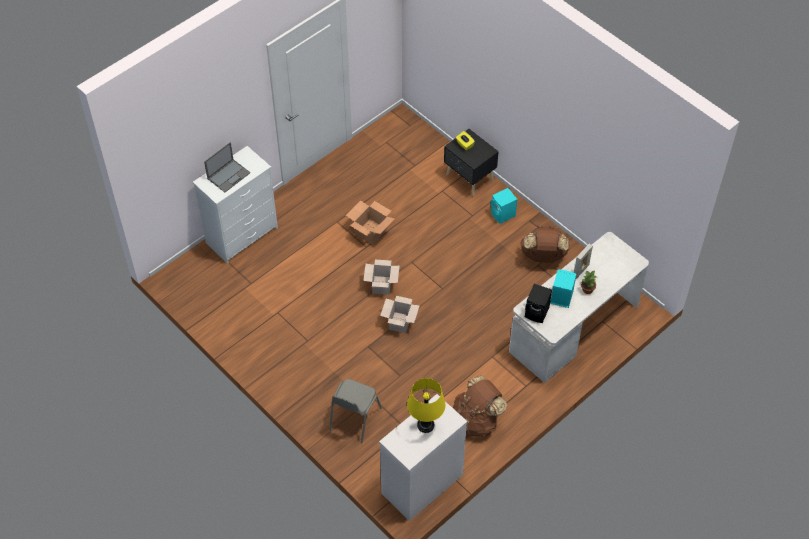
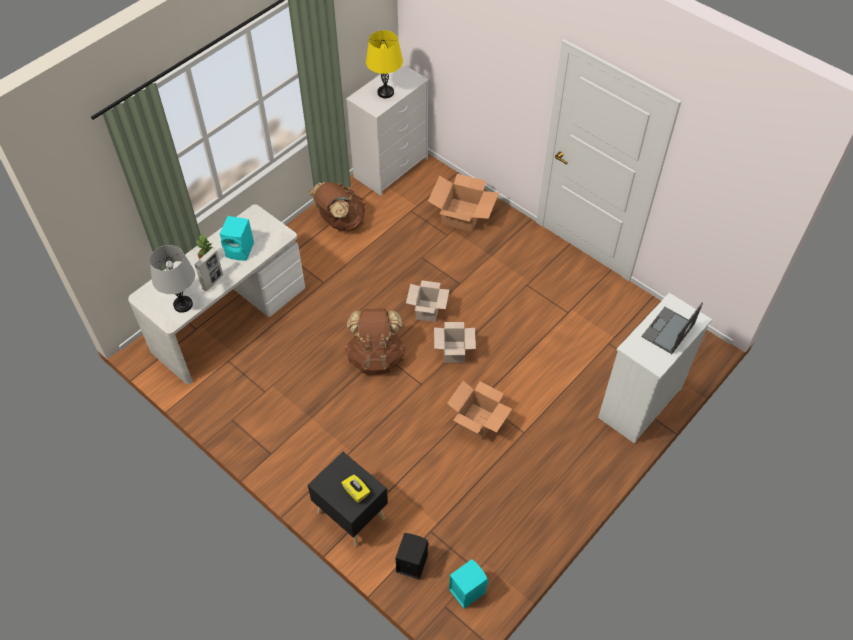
camera: 175 degrees right, 0 degrees up
(354, 419) = (462, 215): grey chair -> cardboard box
(503, 215) = (305, 459): turquoise speaker -> turquoise speaker (466, 590)
(537, 313) = (269, 232): black speaker -> black speaker (411, 563)
(543, 256) = (256, 403): brown backpack -> brown backpack (376, 357)
(602, 252) = (183, 305): none -> grey table lamp

